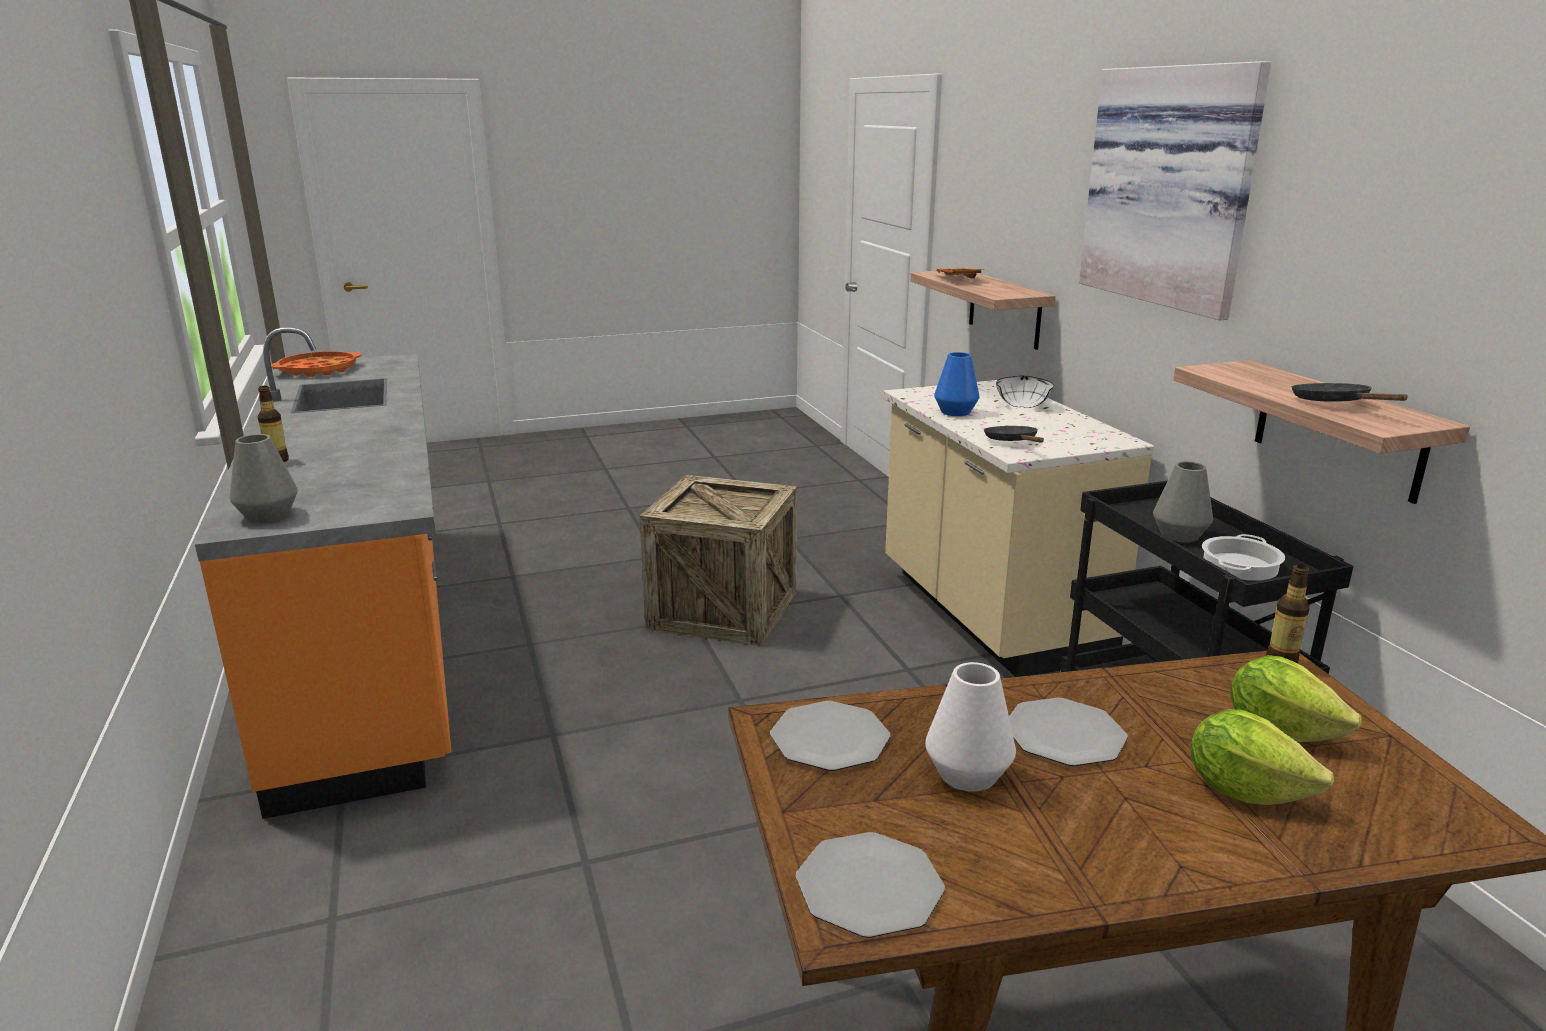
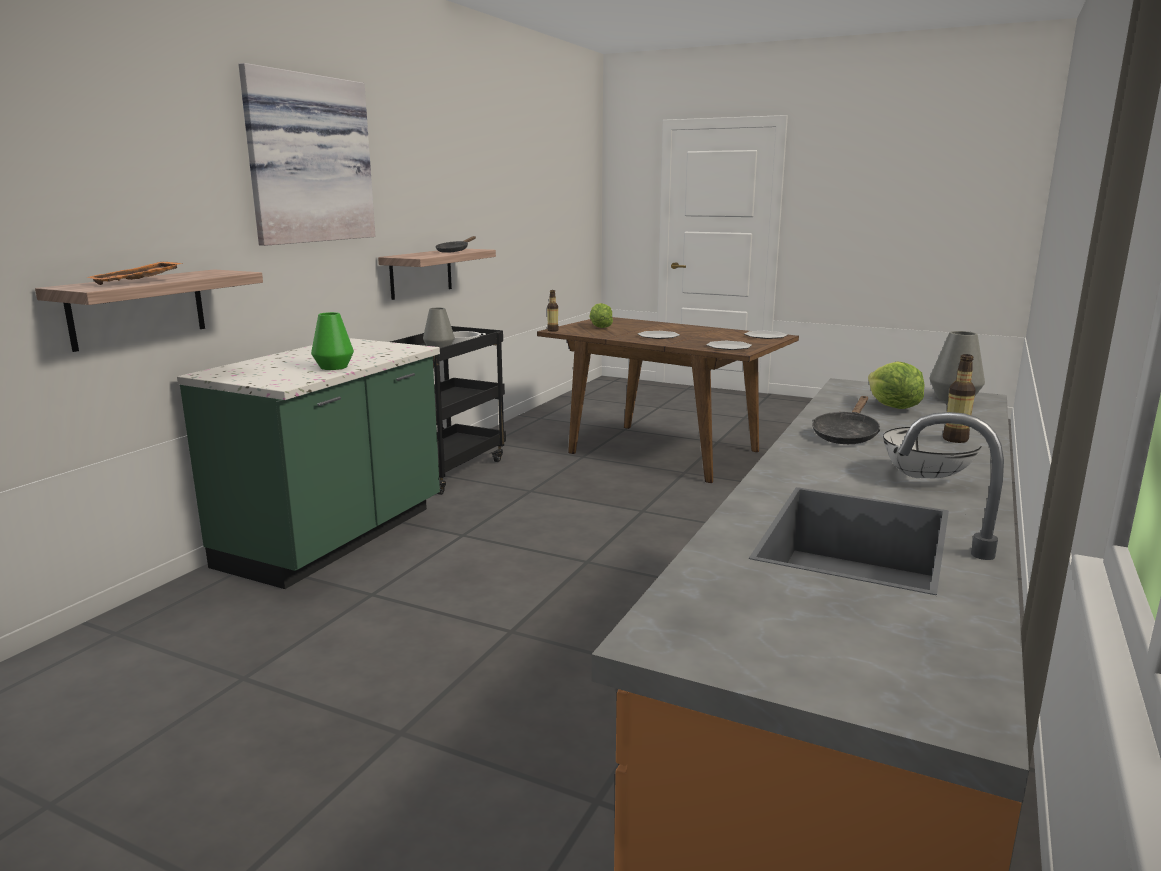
camera: 135 degrees left, 5 degrees down
(318, 370) = (888, 651): orange tray -> none
(723, 610) = (475, 626): crate -> none
(955, 412) = (334, 367): blue vase -> green vase
(967, 775) = (703, 338): white vase -> none
(989, 614) = (336, 538): beige counter -> green counter
(1013, 442) = (392, 350): black frying pan -> black frying pan (846, 435)
(1021, 405) = (281, 361): white bowl -> white bowl (920, 478)
(1244, 790) = (640, 327): lettuce -> lettuce (892, 407)

